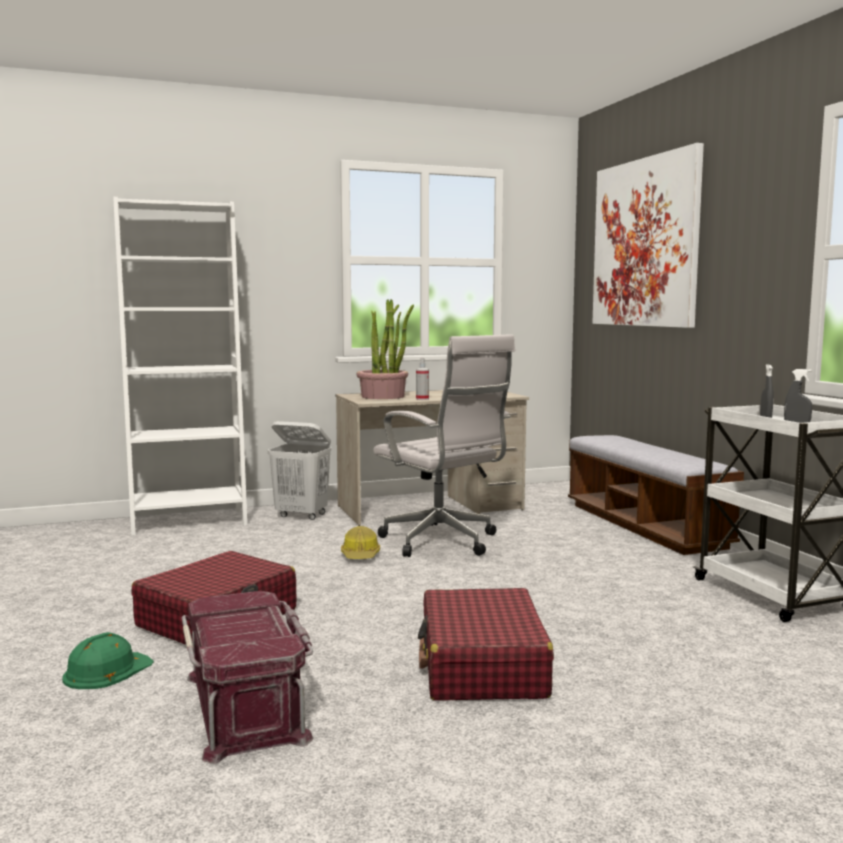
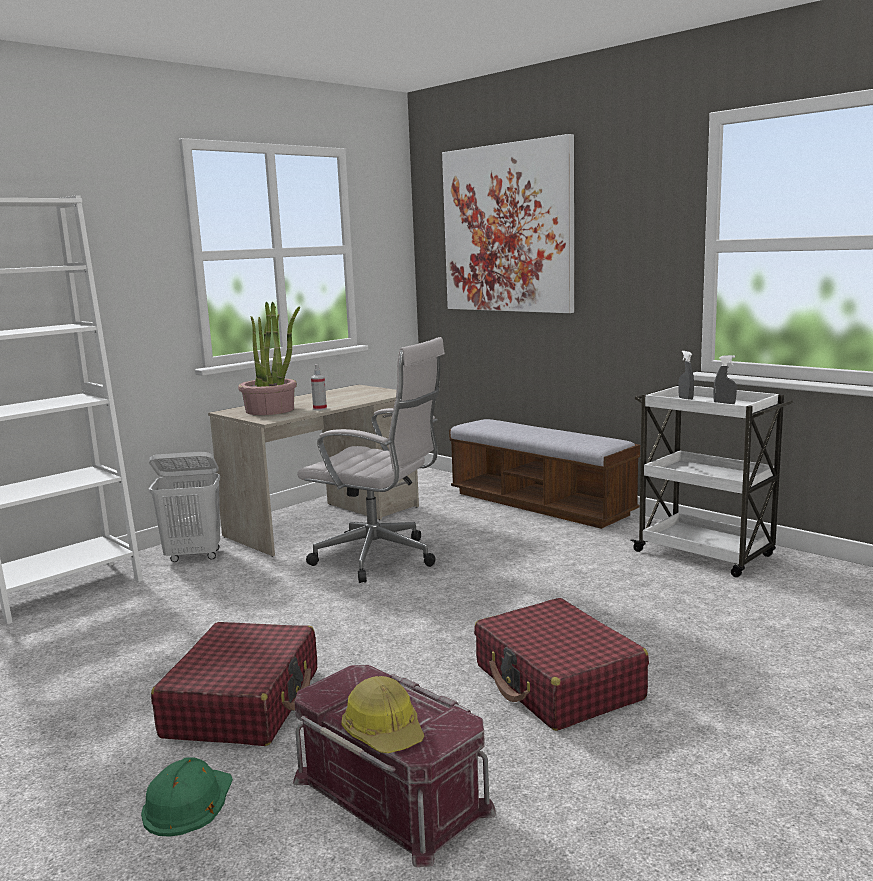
camera: 25 degrees left, 5 degrees up
(360, 555) = (314, 591): hard hat -> hard hat (384, 732)

